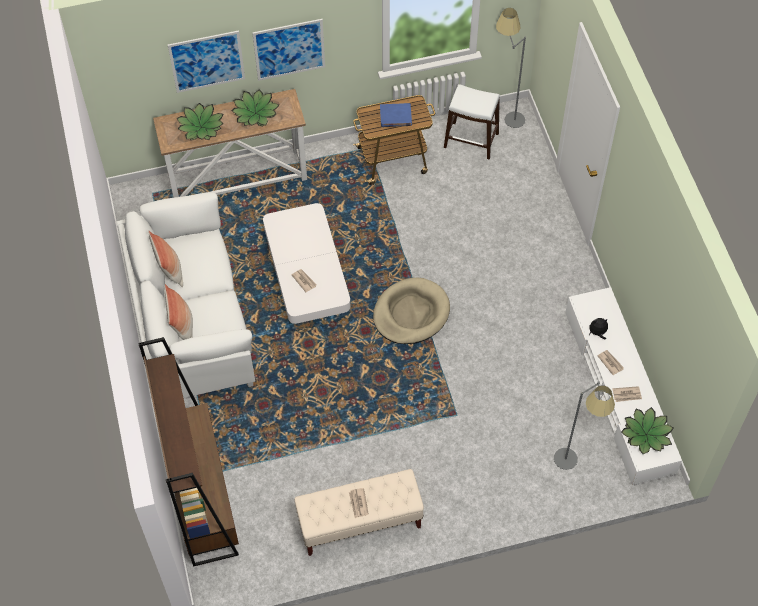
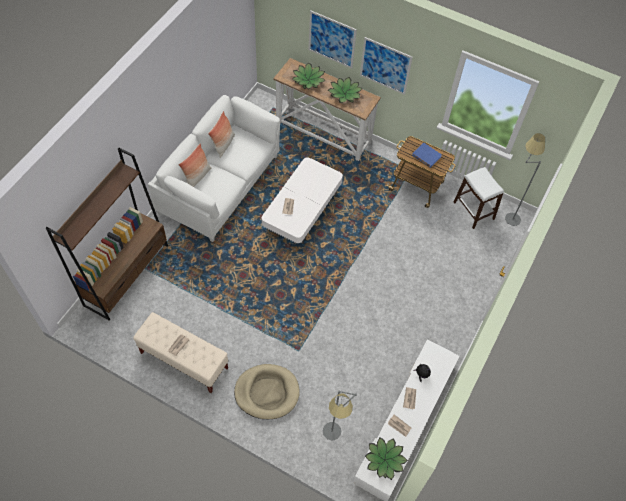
camera: 40 degrees right, 0 degrees up
(411, 313) = (335, 275): beige dog bed -> beige dog bed (267, 392)

